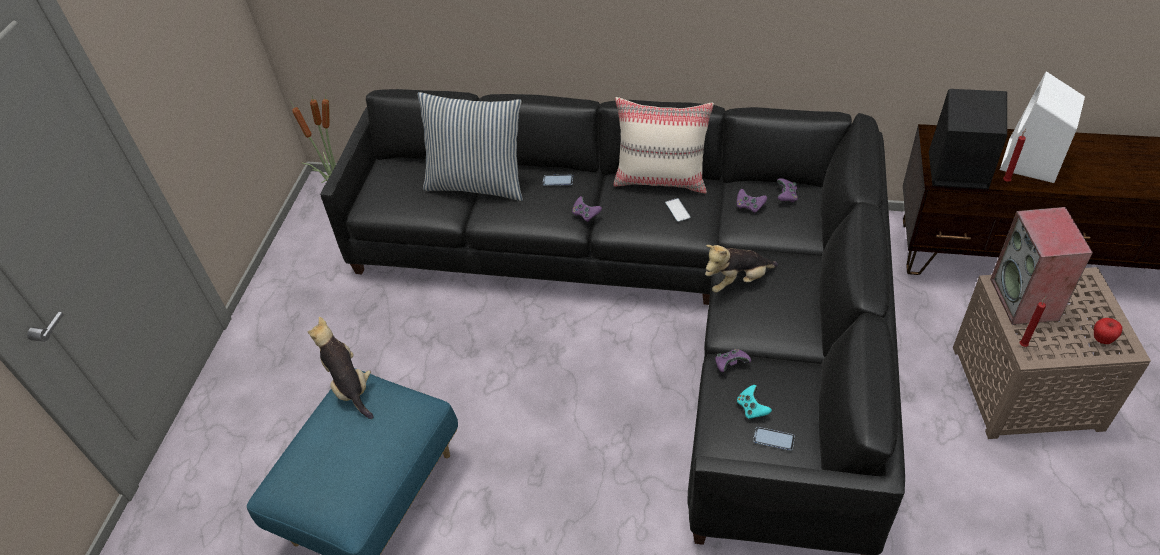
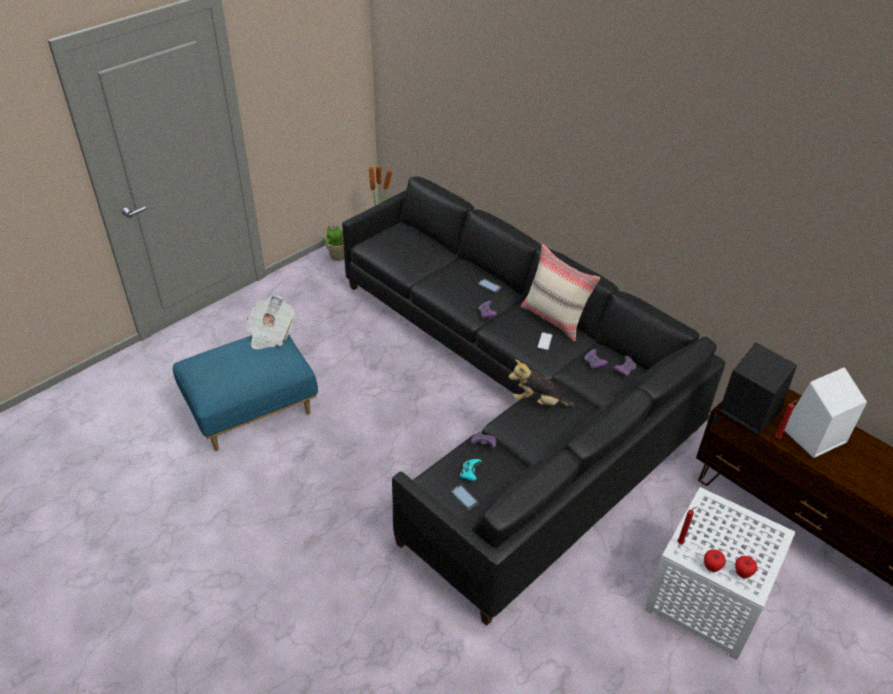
camera: 30 degrees right, 5 degrees down
(303, 243) = (337, 256): none -> potted plant
(349, 386) = (270, 334): plush toy -> newspaper
(477, 183) = (441, 264): pillow -> none
(1025, 300) = (715, 519): speaker -> none
(1028, 389) = (708, 600): brown side table -> white side table
(1072, 352) = (711, 567): none -> apple

